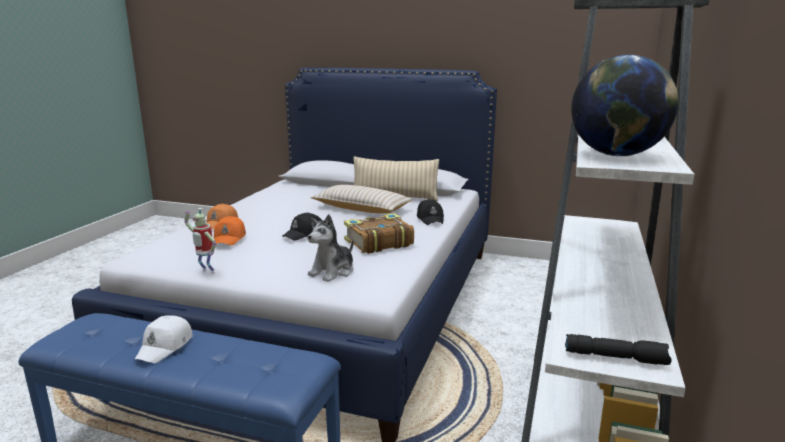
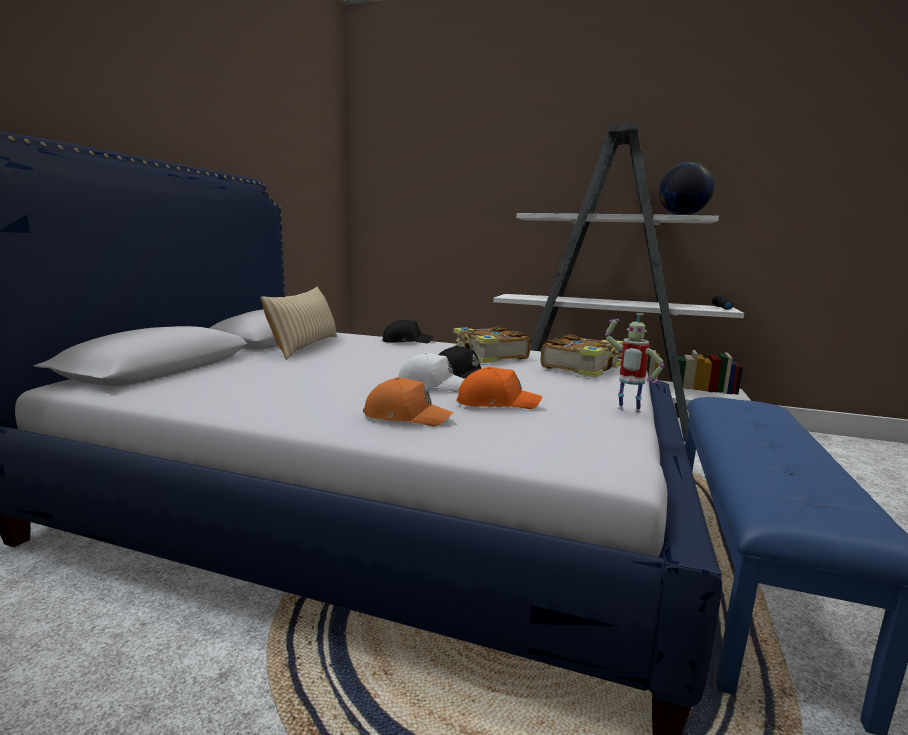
camera: 90 degrees left, 5 degrees down
(165, 346) = (774, 449): white cap -> white cap (432, 385)
(206, 272) = (627, 411): toy robot -> toy robot turned 90 degrees clockwise
(333, 271) = (583, 367): plush toy -> book
(361, 209) = (352, 357): beige pillow -> none

